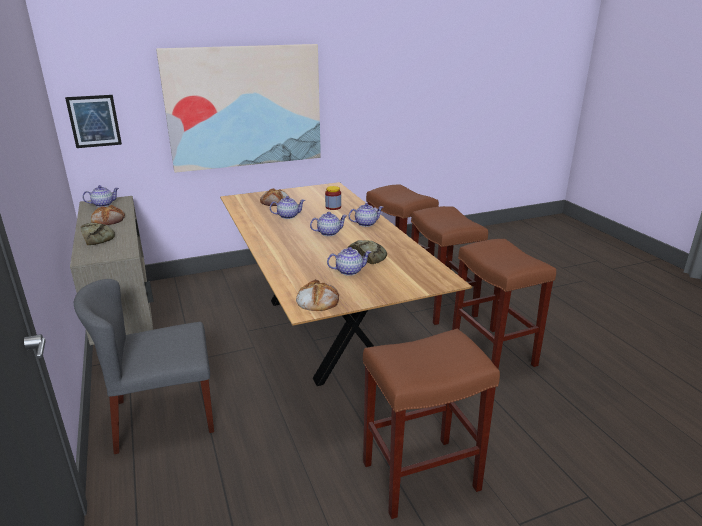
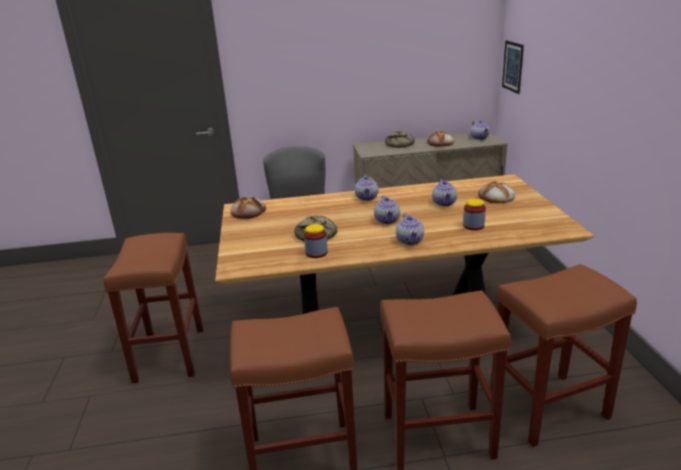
camera: 105 degrees right, 0 degrees up
(245, 107) = (591, 90): picture -> none
(349, 271) = (290, 225): teapot -> teapot (367, 198)
(402, 252) = (316, 253): none -> jar

